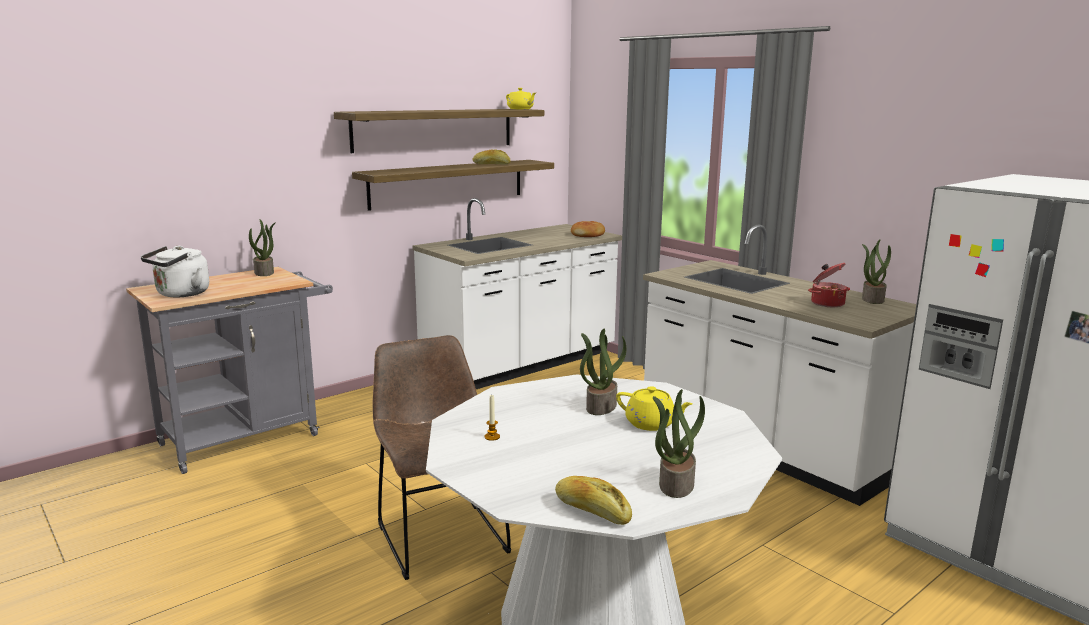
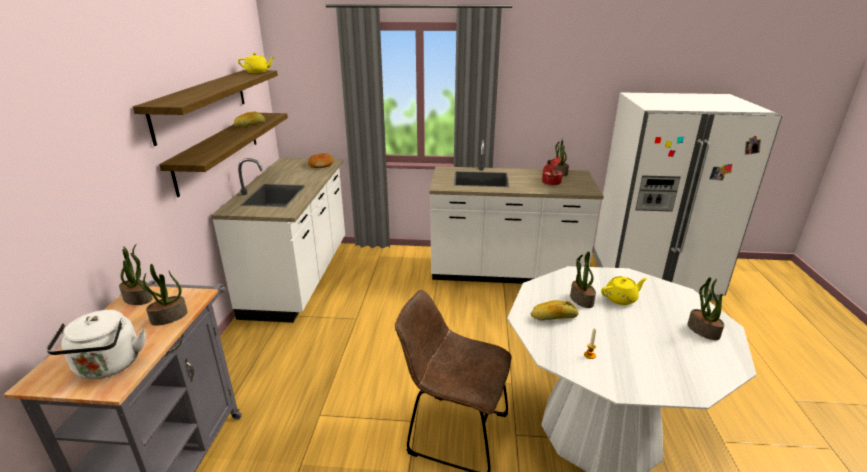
camera: 45 degrees left, 10 degrees up
(255, 285) = (169, 317): none -> potted plant
(592, 511) = (719, 371): bread -> bread (553, 317)

